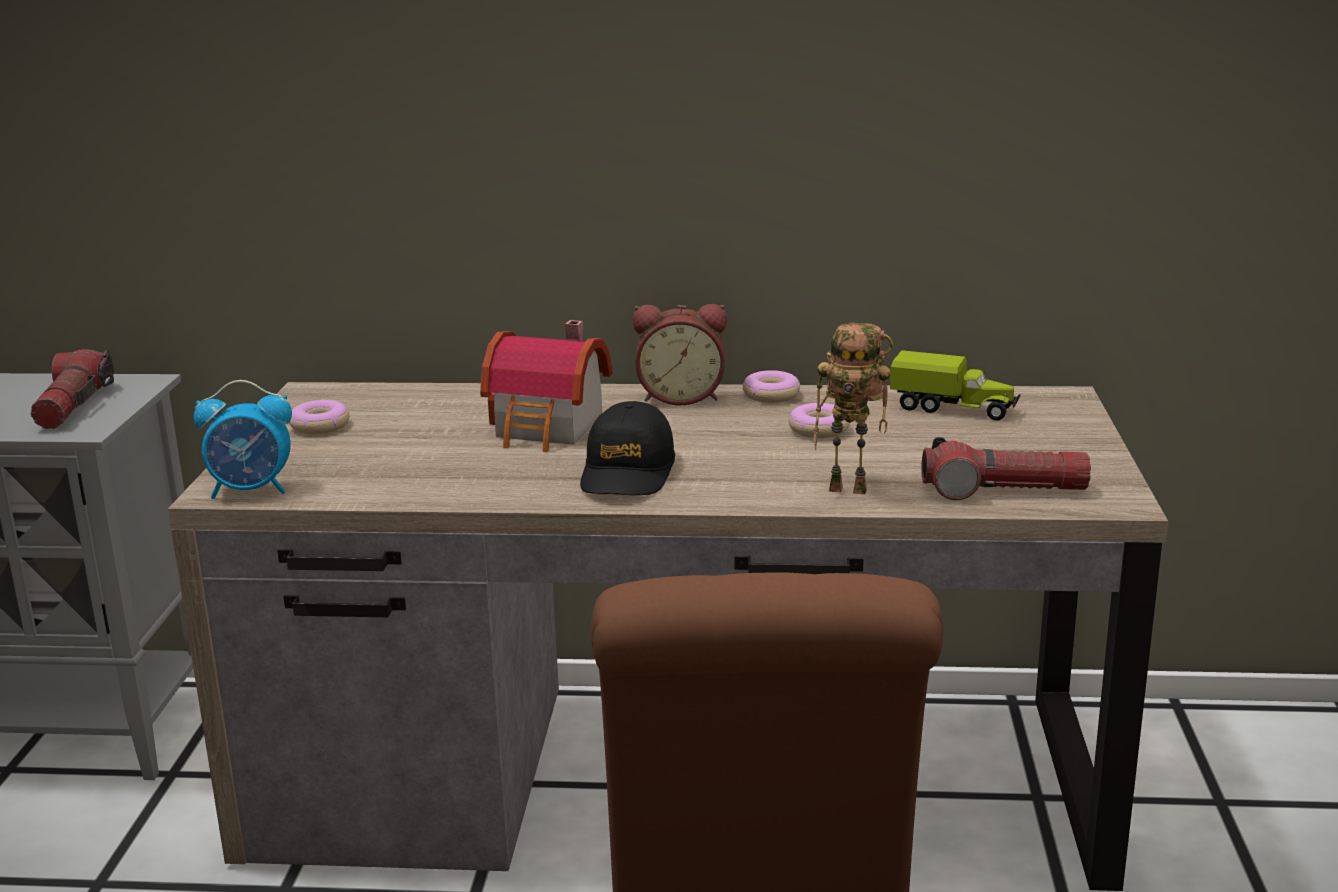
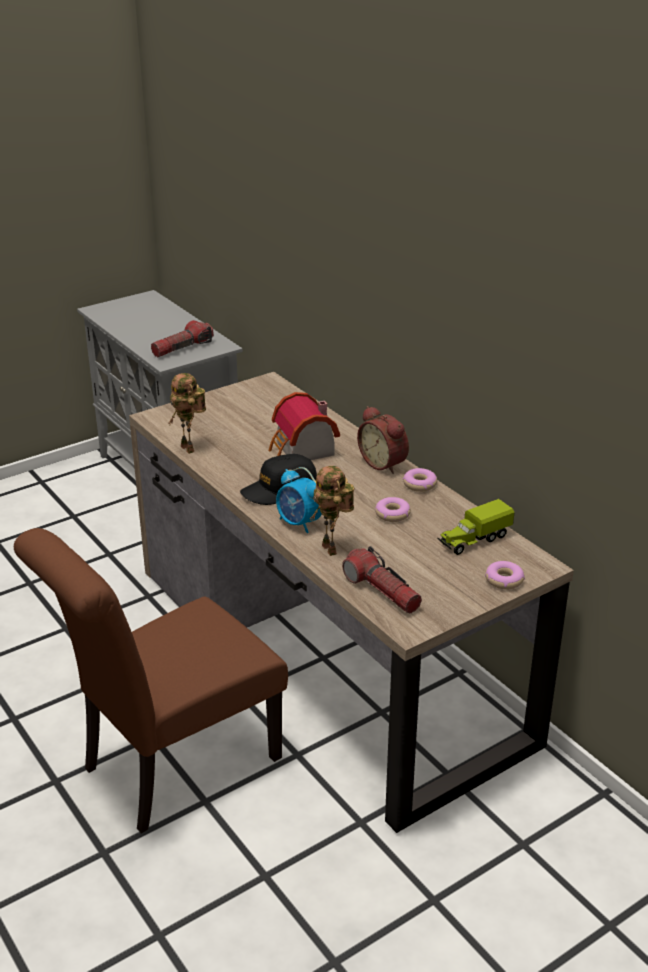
camera: 50 degrees right, 10 degrees up
(252, 490) = (162, 422): alarm clock -> alarm clock (299, 523)
(320, 426) = (237, 402): donut -> donut (504, 580)
(383, 495) = (190, 449): none -> toy robot
(954, 409) = (474, 540): toy truck -> toy truck turned 75 degrees clockwise

